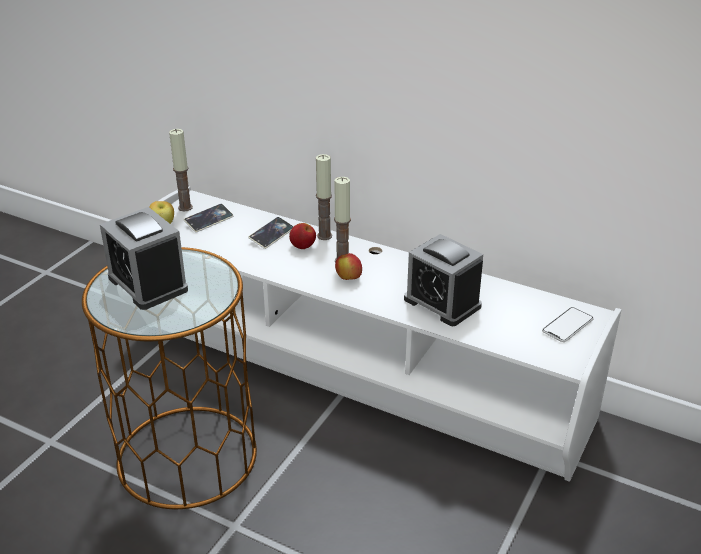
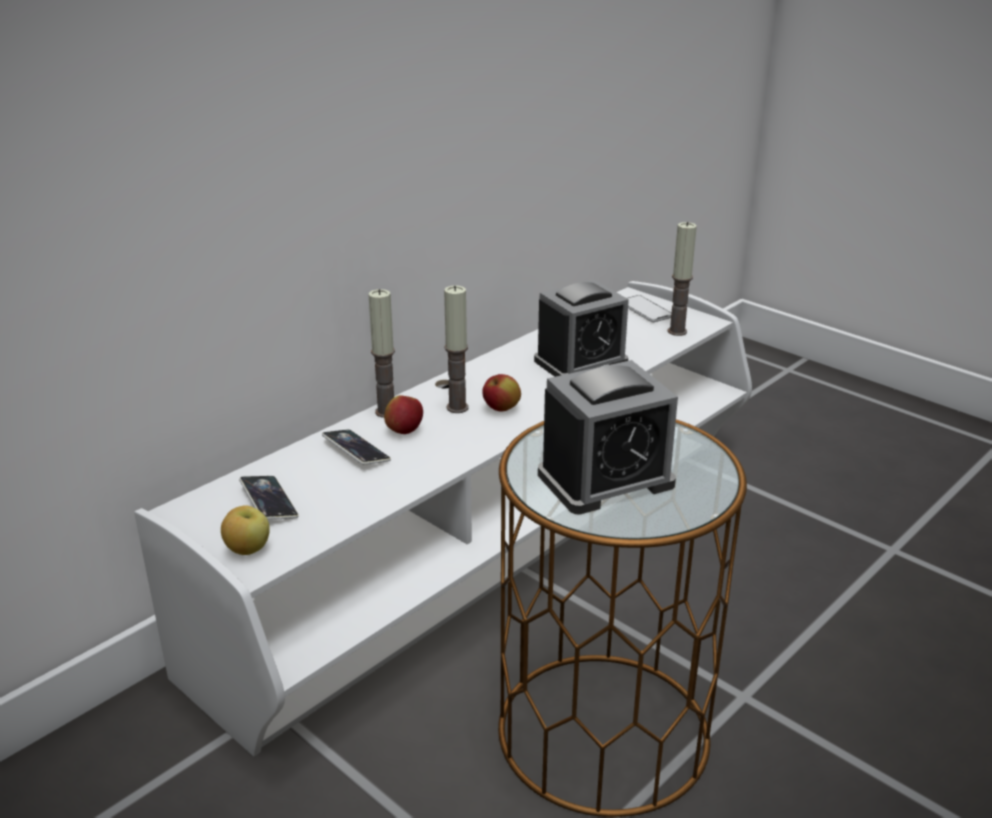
camera: 75 degrees left, 5 degrees down
(185, 207) = (204, 522): candle -> candle (677, 331)

